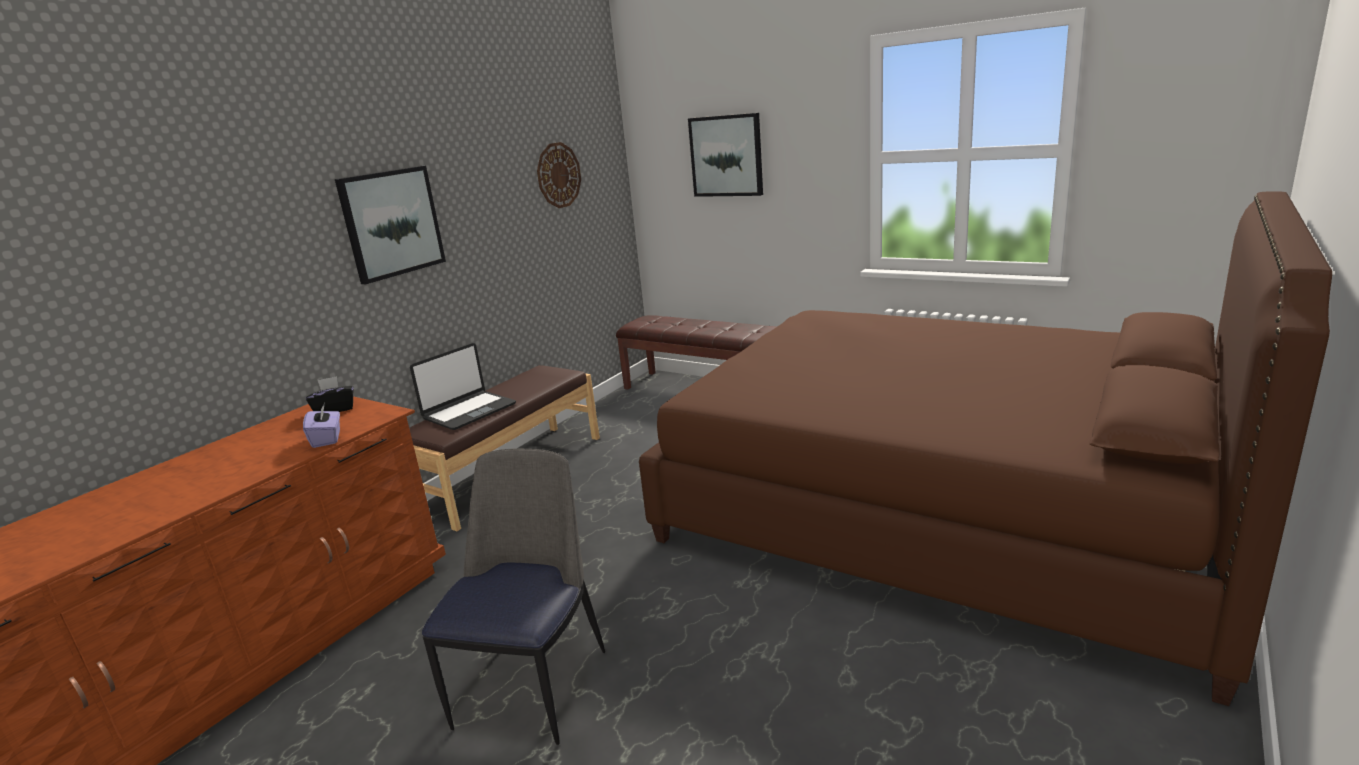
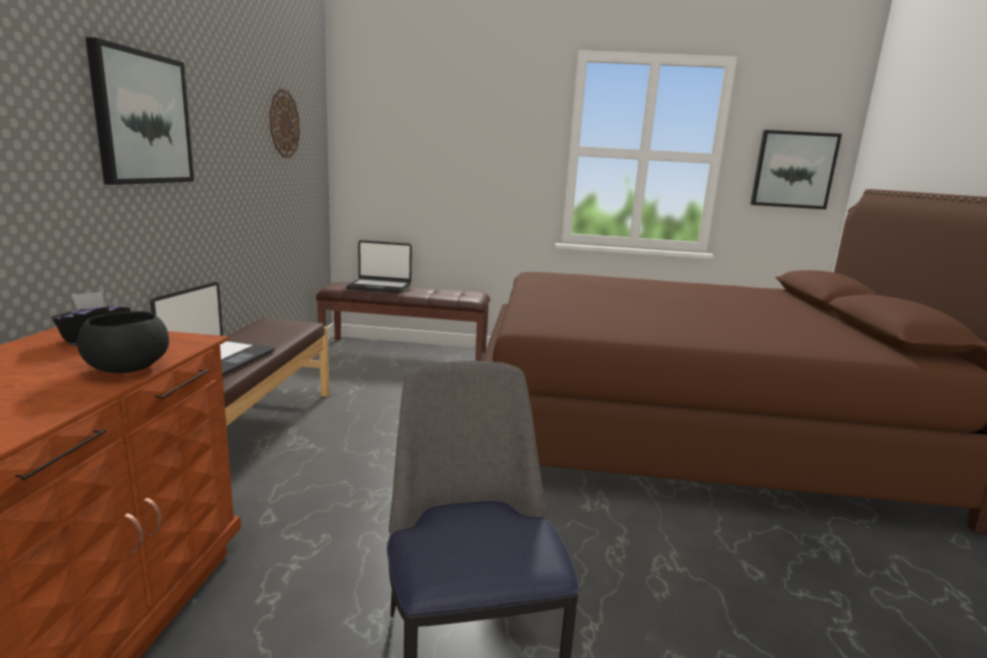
camera: 30 degrees left, 5 degrees down
(327, 439) = (127, 368): purple tissue box -> black bowl
(678, 322) = (379, 287): none -> laptop
(726, 156) = (437, 136): picture -> picture (793, 170)

